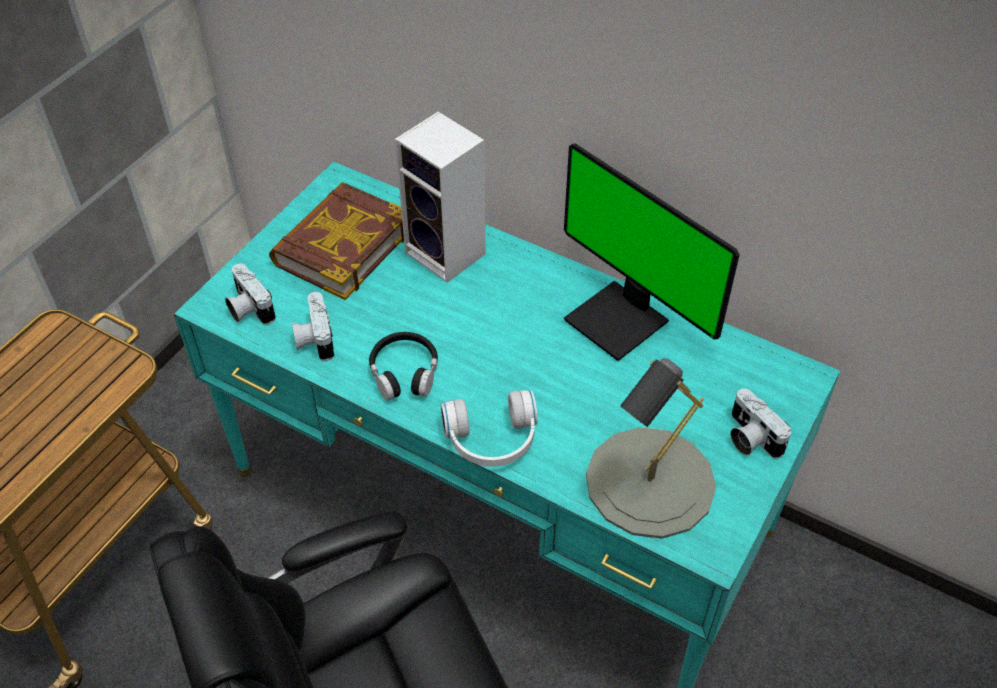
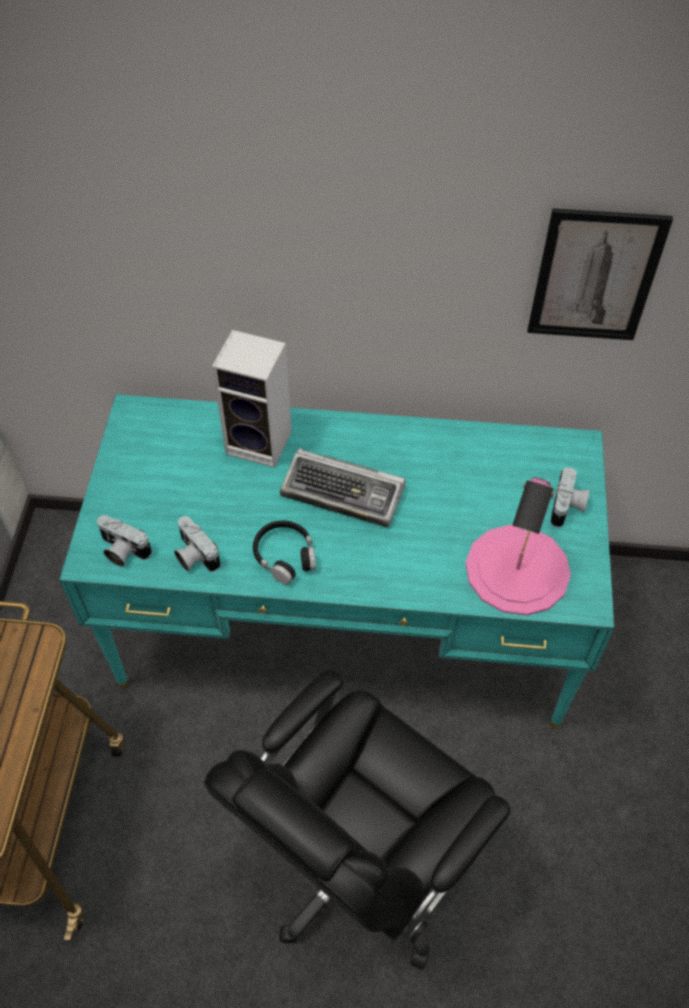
camera: 25 degrees left, 5 degrees up
(342, 247) = (170, 468): book -> none
(492, 441) = (385, 584): white headphones -> none
(504, 332) = (344, 492): none -> keyboard
(620, 320) = (426, 449): monitor -> none
(650, 482) = (517, 570): grey table lamp -> pink table lamp
(749, 438) = (568, 507): camera -> camera turned 105 degrees counterclockwise
(848, 159) = (595, 276): none -> picture

